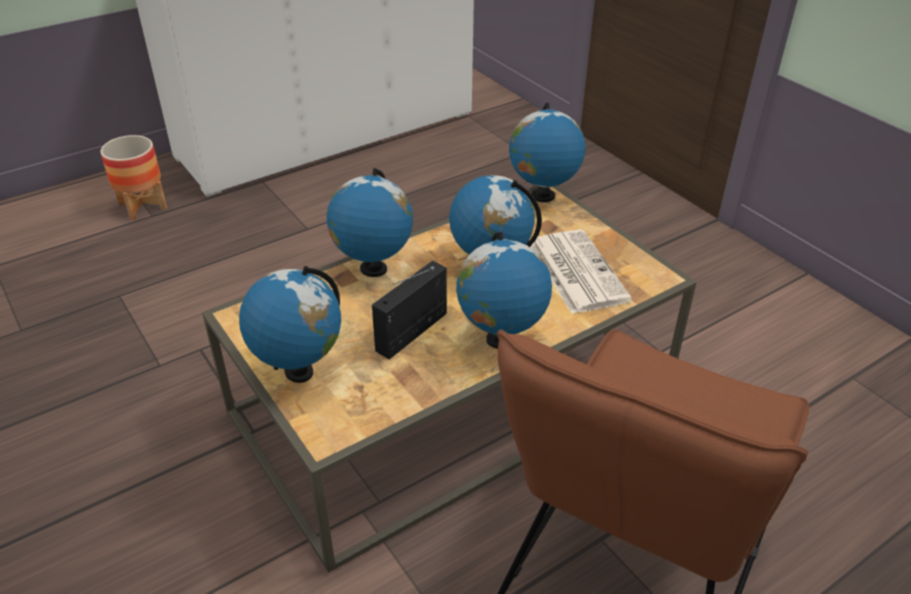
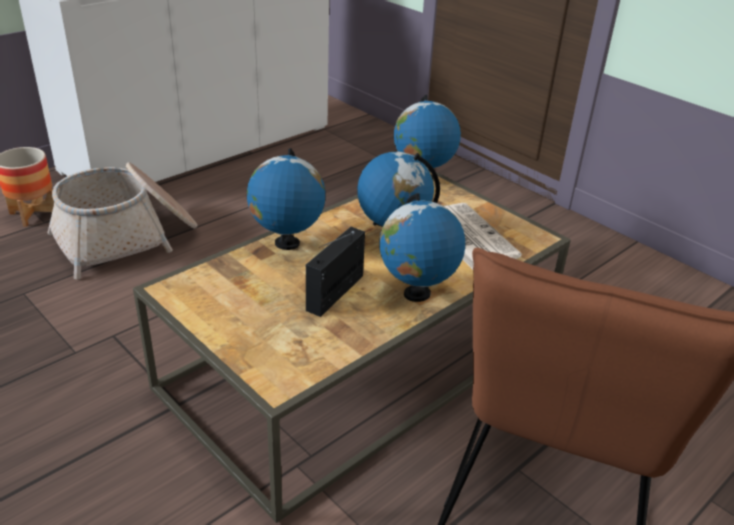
camera: 10 degrees left, 5 degrees down
(232, 239) = (127, 238): none -> basket
(298, 371) = (238, 332): globe -> none

